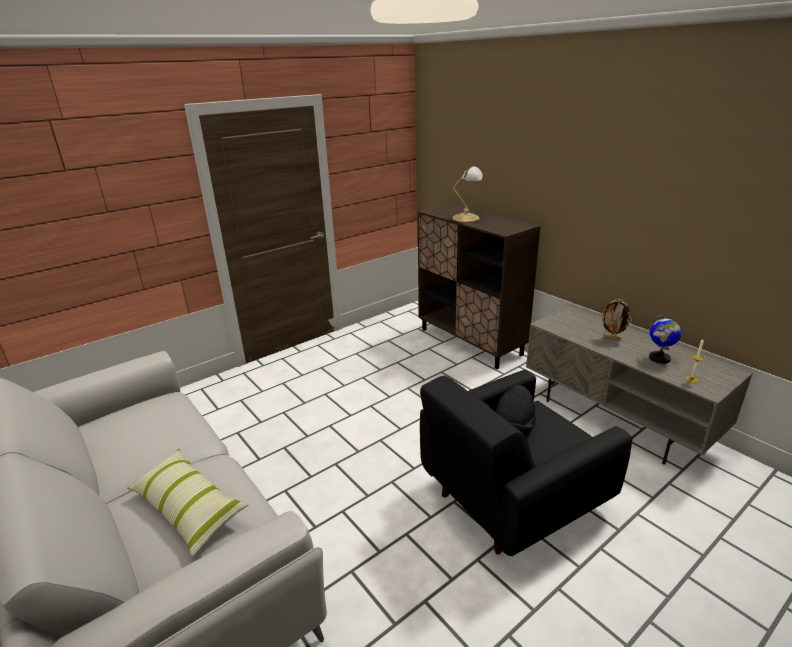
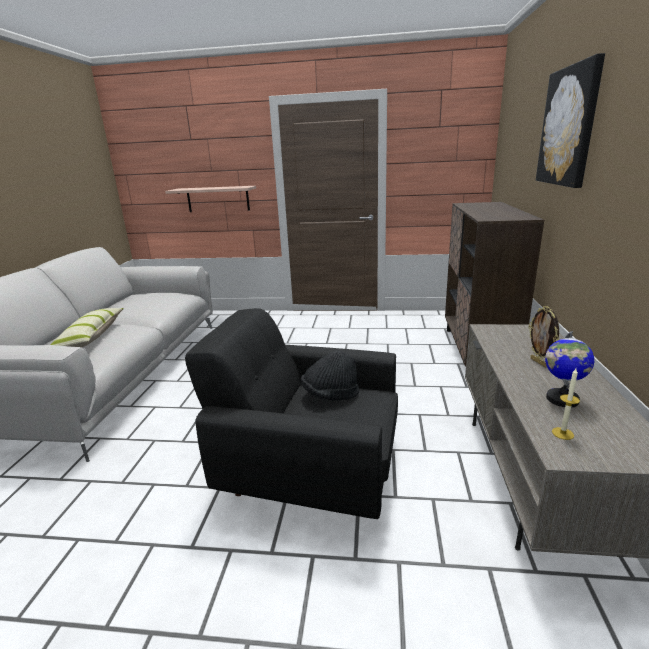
camera: 45 degrees right, 5 degrees down
(124, 249) = (218, 199): none -> shelf
(467, 218) = (482, 209): table lamp -> none
(557, 156) = (568, 127): none -> picture

